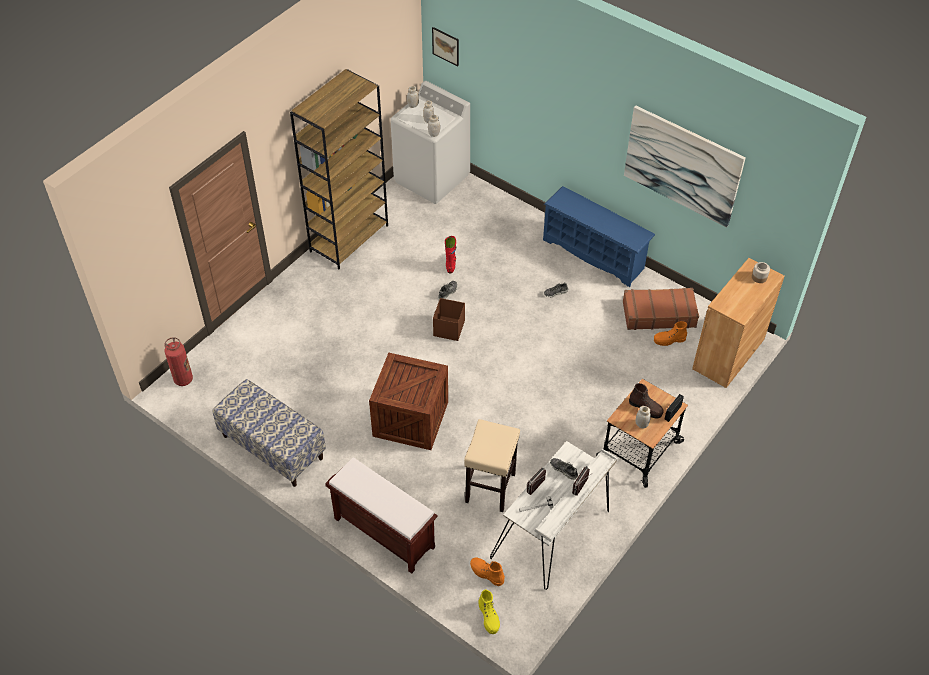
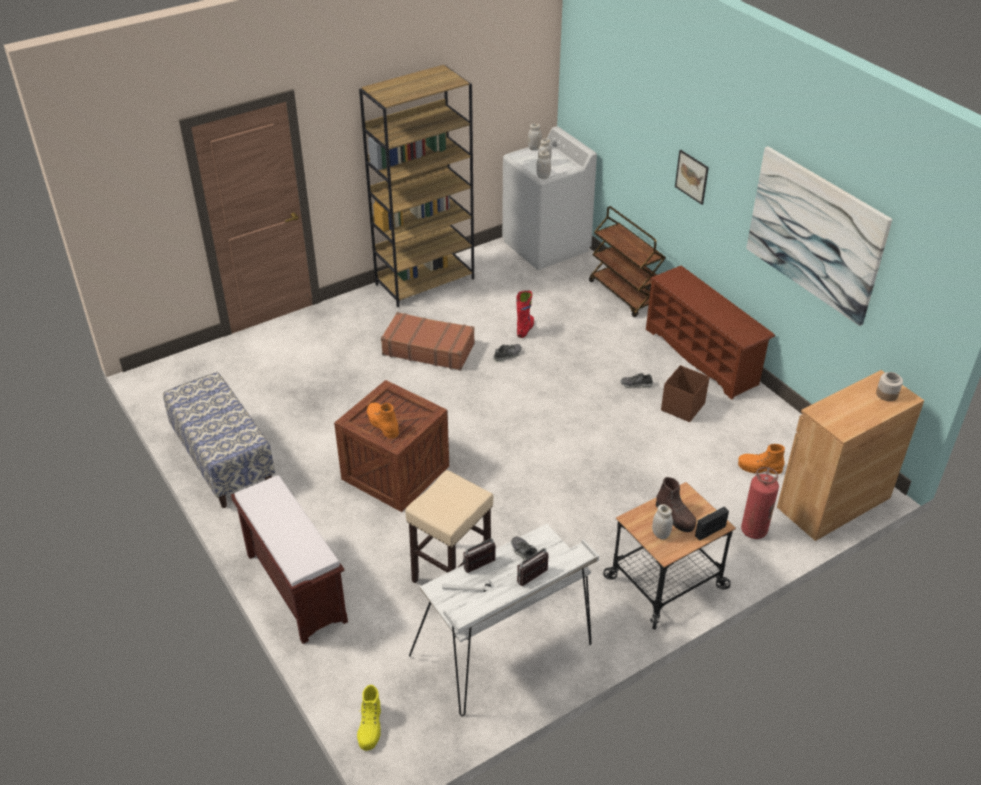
camera: 20 degrees right, 10 degrees down
(183, 379) = (171, 371): fire extinguisher -> fire extinguisher (754, 530)
(445, 46) = (580, 80): picture -> picture (692, 176)
(448, 329) = (489, 391): brown storage box -> brown storage box (682, 407)
(486, 573) = (395, 673): orange boot -> orange boot (382, 424)
(514, 211) = (624, 294): none -> brown cart
(594, 254) = (702, 356): blue shoe rack -> brown shoe rack
(658, 314) = (757, 436): brown suitcase -> brown suitcase (428, 349)

